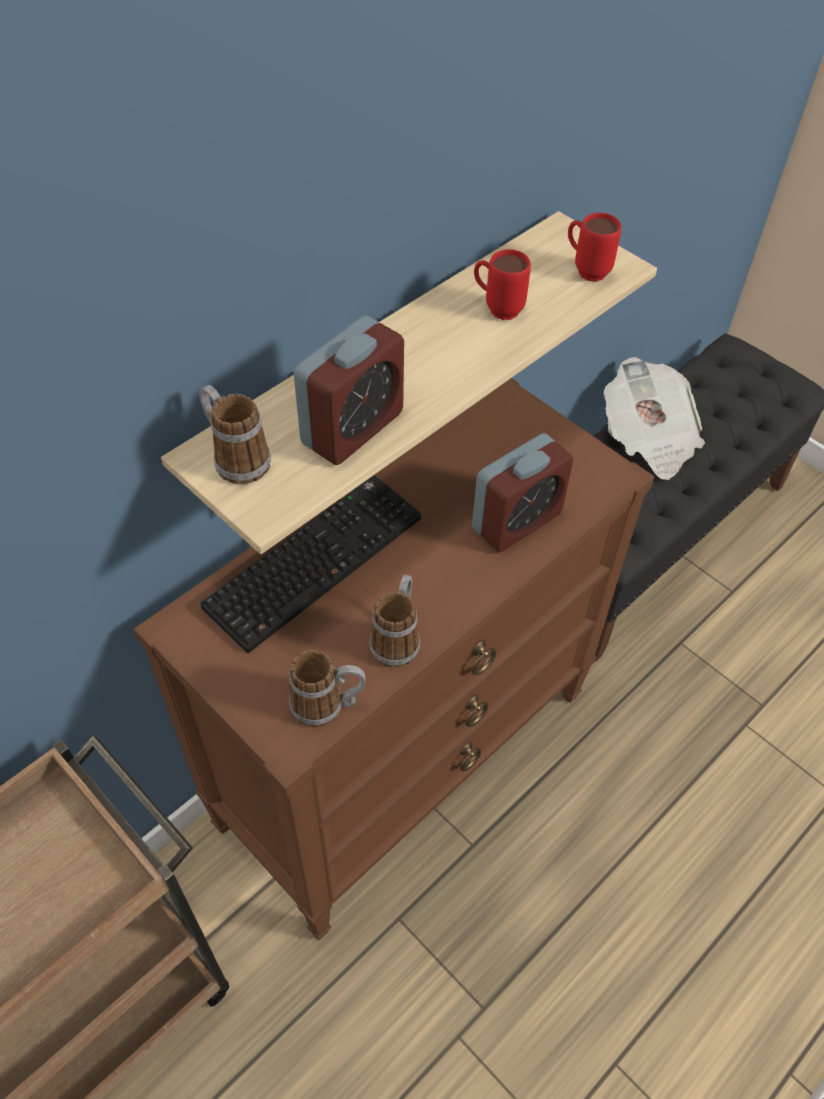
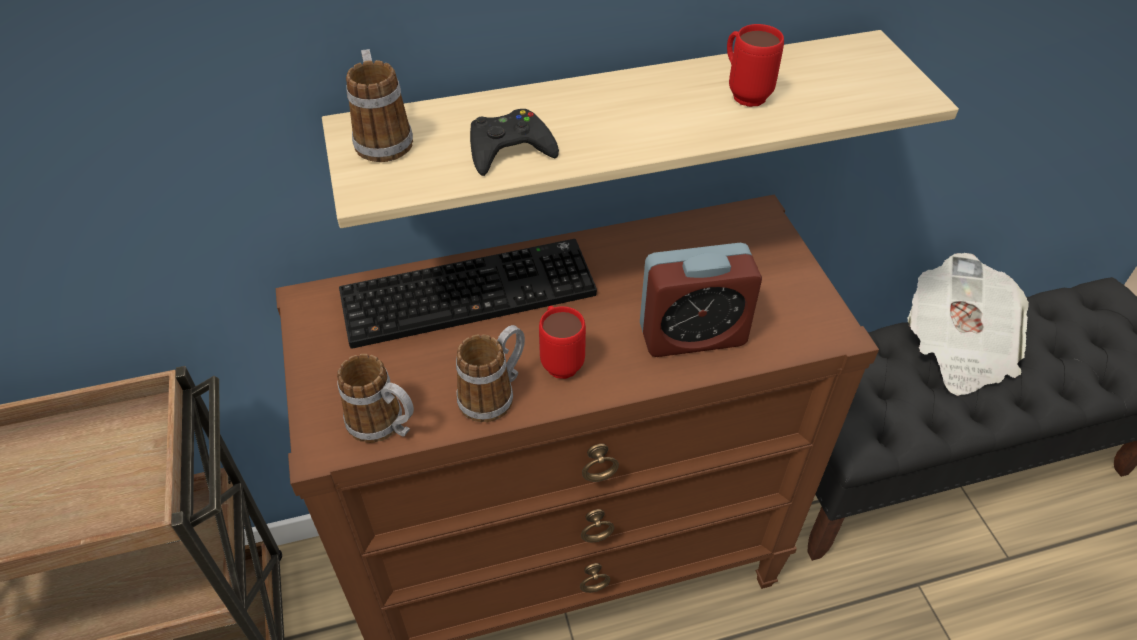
camera: 30 degrees right, 5 degrees down
(352, 428) = (509, 149): alarm clock -> black game controller
(585, 270) = (870, 87): red mug -> red mug (559, 360)

